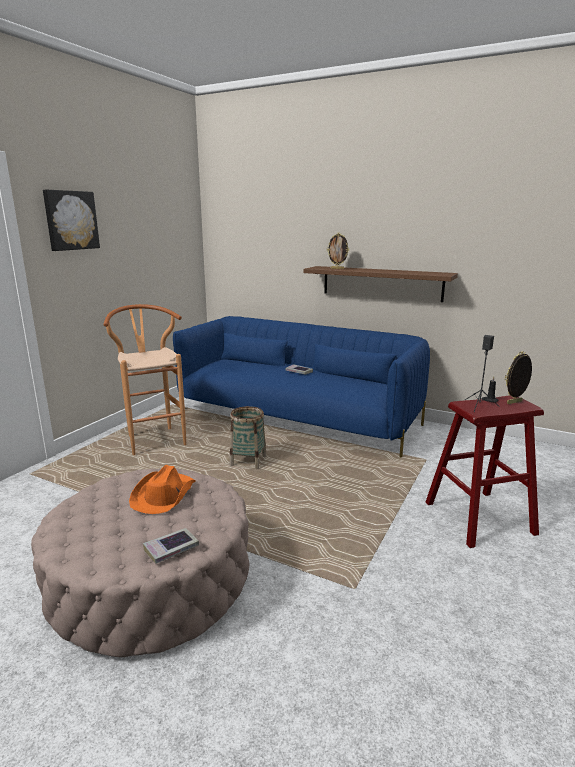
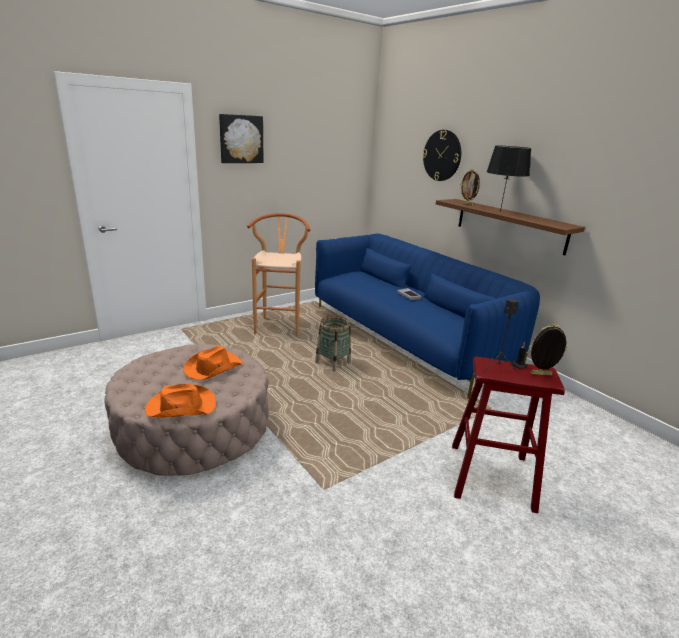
camera: 25 degrees right, 5 degrees up
(171, 549) = (180, 406): book -> orange hat
(293, 224) = (442, 155): none -> wall clock
(375, 270) = (500, 211): none -> black table lamp

